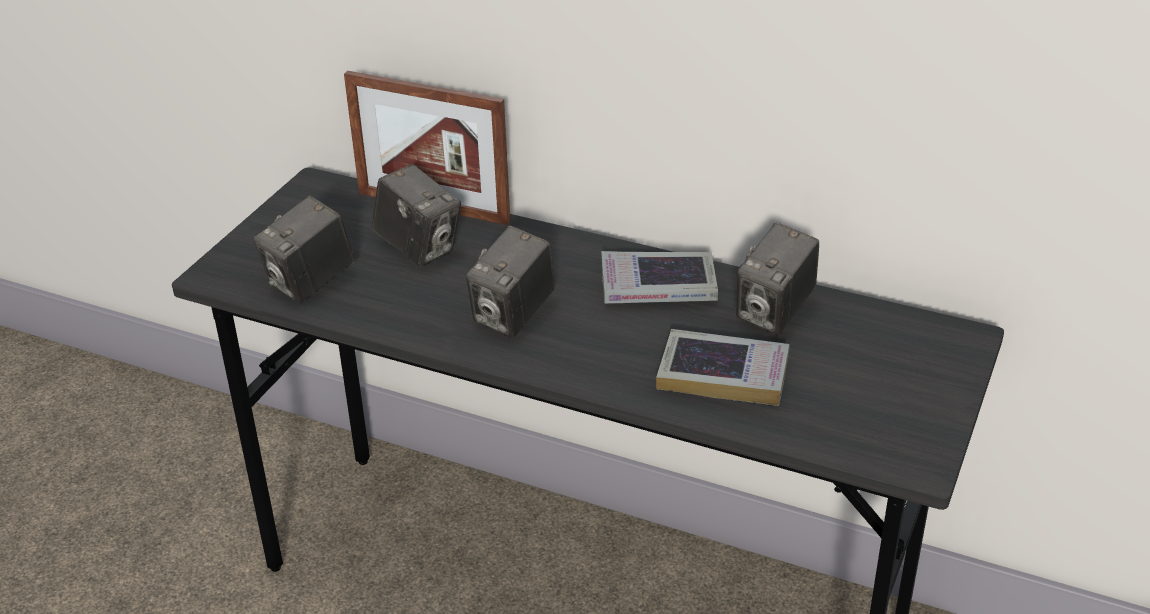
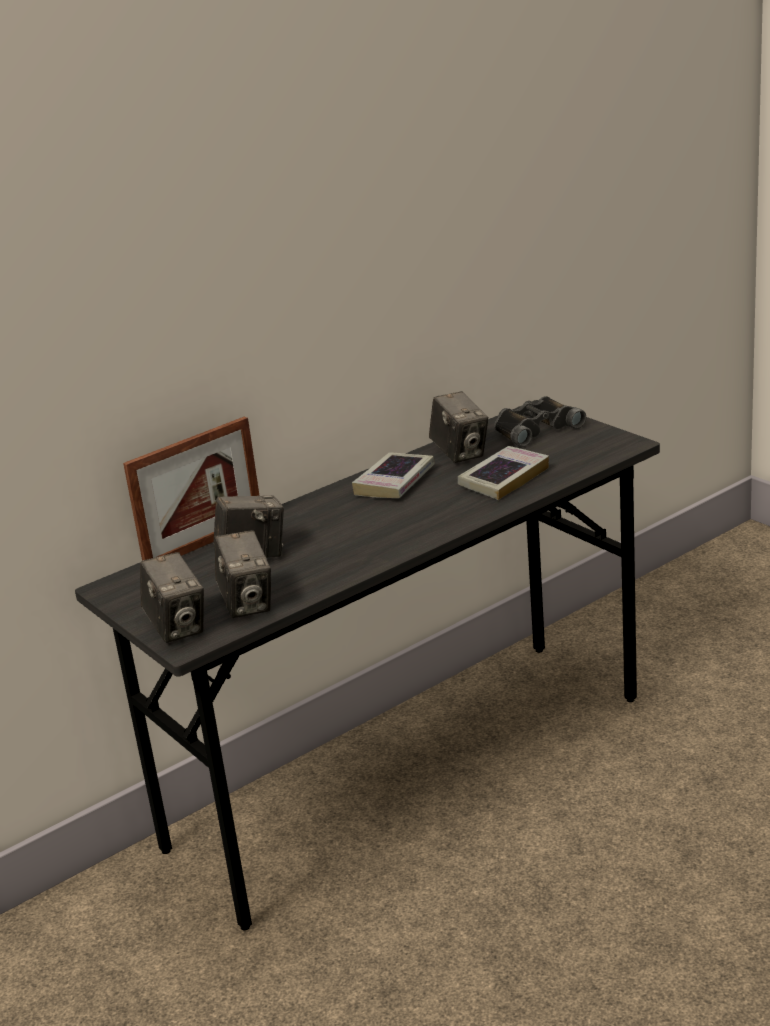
camera: 60 degrees left, 10 degrees down
(513, 316) = (374, 533): camera -> camera (177, 627)
(901, 355) = (534, 428): none -> black binoculars

